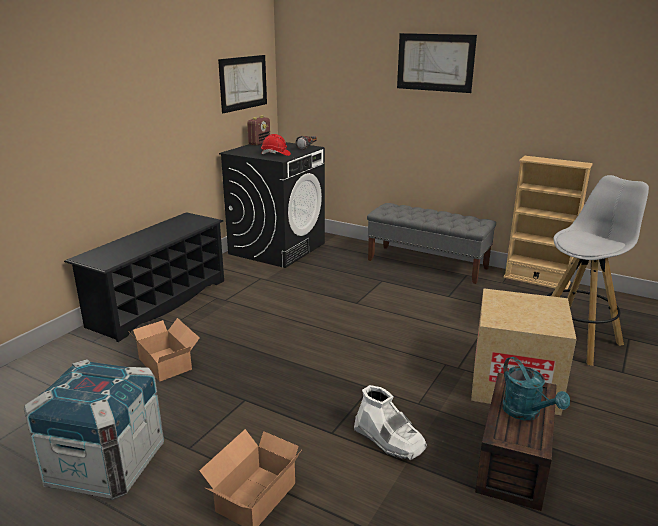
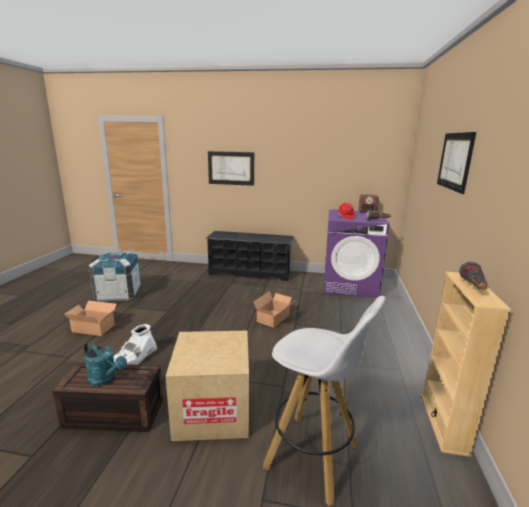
camera: 70 degrees right, 5 degrees down
(166, 362) = (195, 287): cardboard box -> cardboard box (274, 318)
(243, 83) = (366, 169): picture -> picture (231, 168)
(277, 248) = (350, 285): black washing machine -> purple washing machine
(427, 264) = (397, 346): grey bench -> none
(526, 413) = (106, 379): turquoise watering can -> turquoise watering can turned 105 degrees counterclockwise
(557, 161) = (473, 288): none -> flashlight

